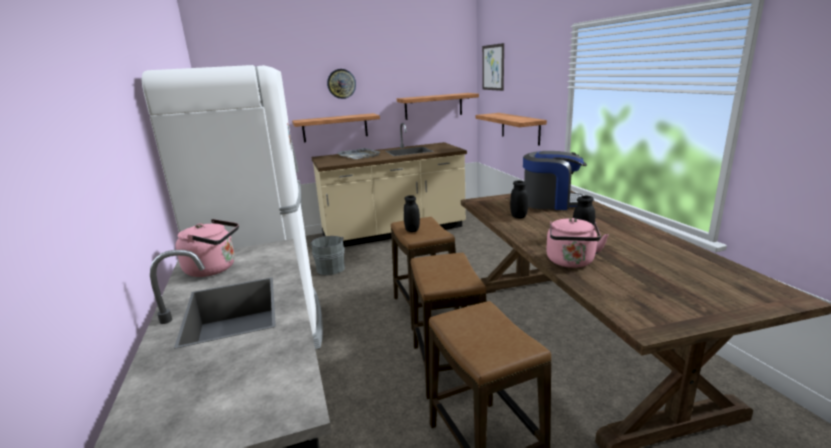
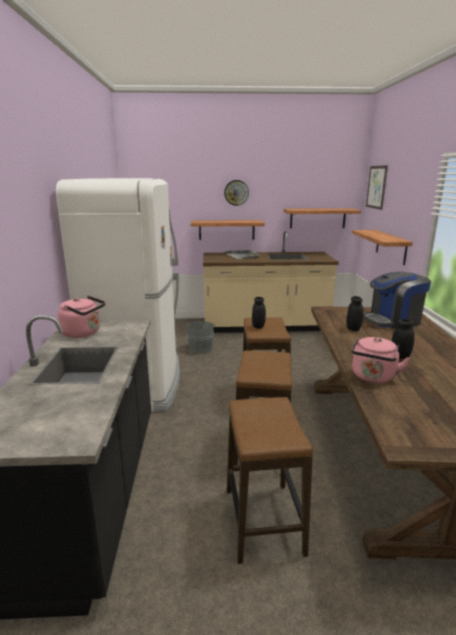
camera: 15 degrees right, 0 degrees up
(551, 202) = (393, 321): coffee machine -> coffee machine turned 135 degrees clockwise

